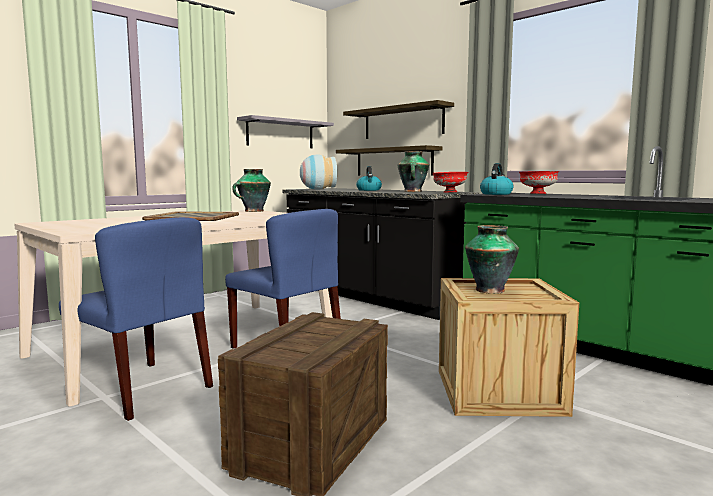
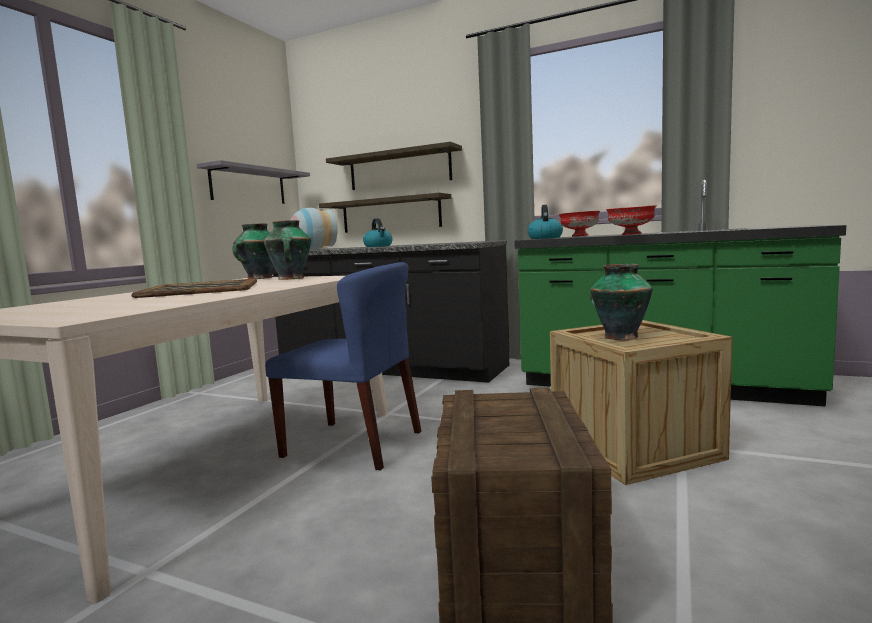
camera: 20 degrees left, 0 degrees up
(143, 389) = (201, 543): blue chair -> none
(412, 191) = (437, 243): vase -> vase (291, 278)
(449, 192) = (482, 241): red bowl -> red bowl (631, 234)

